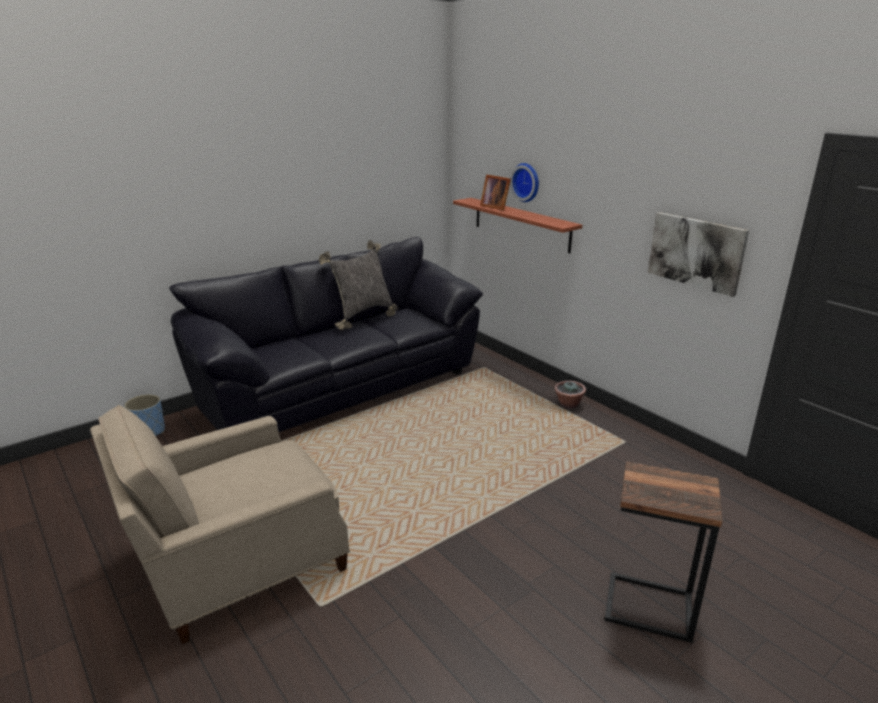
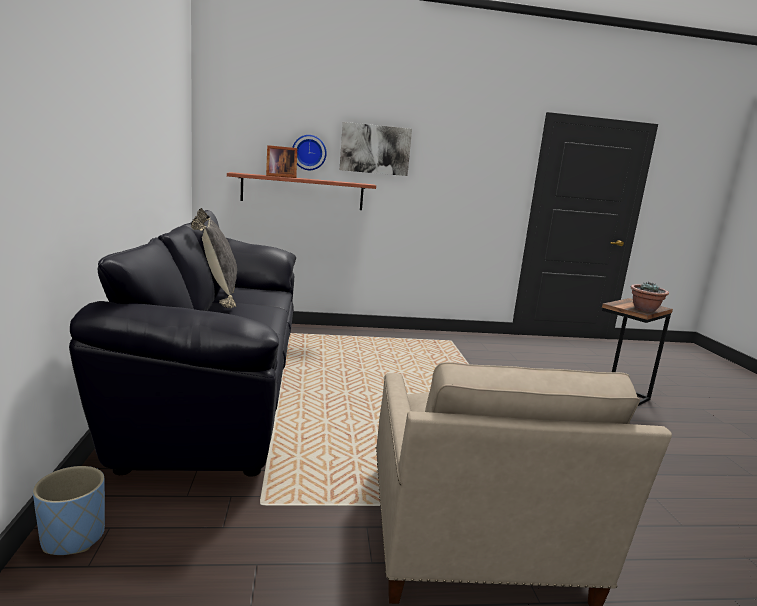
camera: 60 degrees left, 10 degrees down
(568, 404) = (385, 335): potted plant -> potted plant (645, 309)
(696, 252) = (472, 193): picture -> picture (375, 149)

